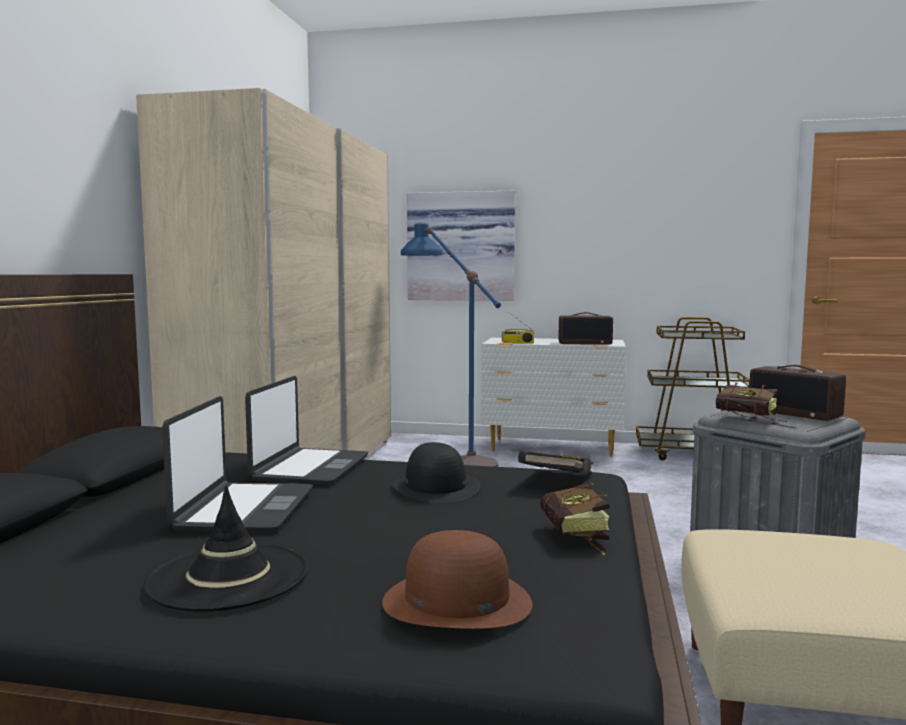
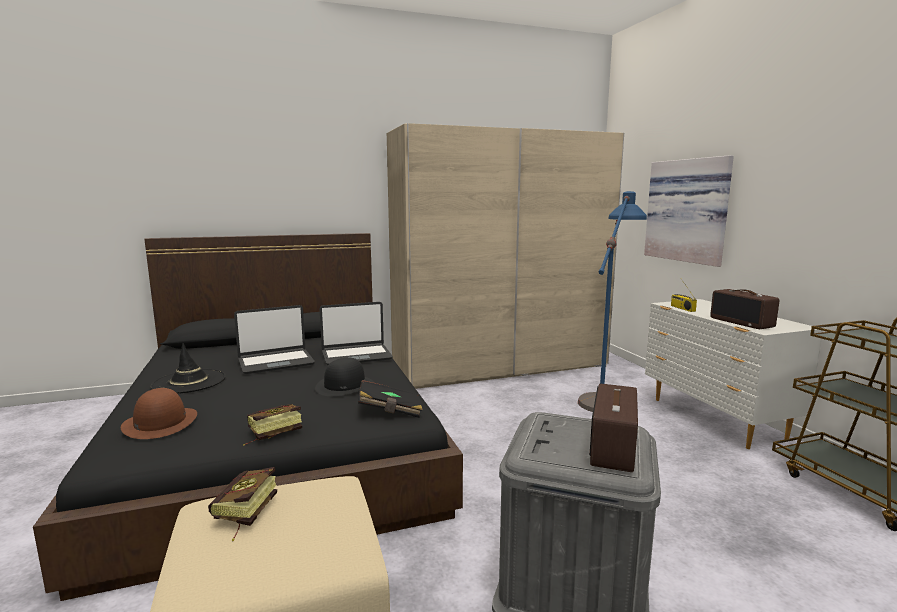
camera: 60 degrees right, 5 degrees up
(752, 420) = (541, 430): book -> book (242, 516)

